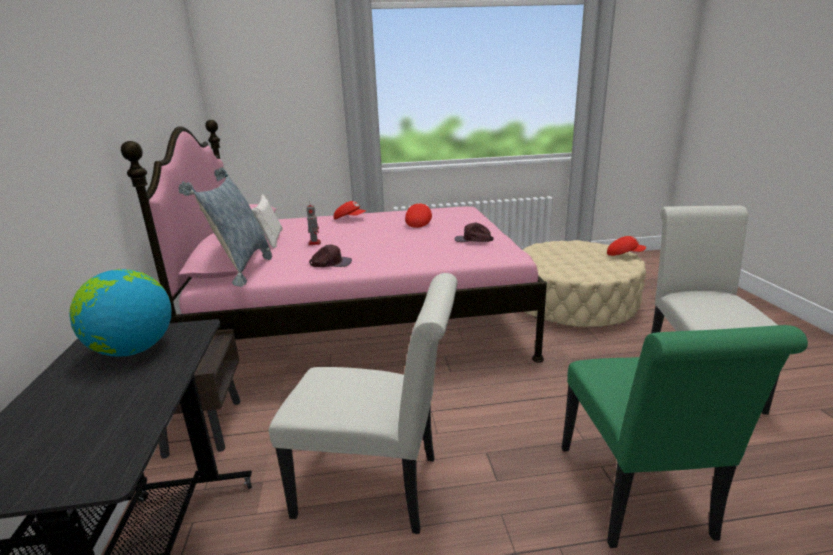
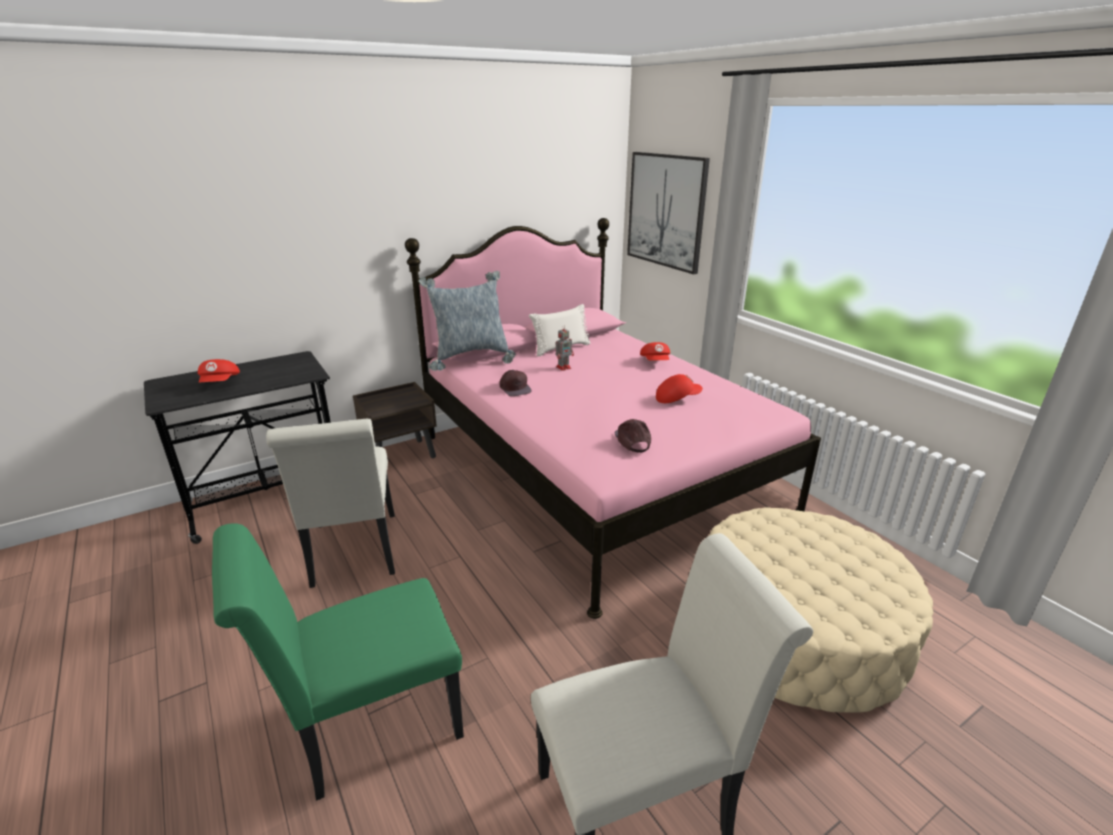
camera: 65 degrees right, 5 degrees up
(133, 350) = (284, 369): globe -> none
(269, 104) = (666, 211): none -> picture
(624, 254) = (880, 619): red cap -> red cap (221, 383)

